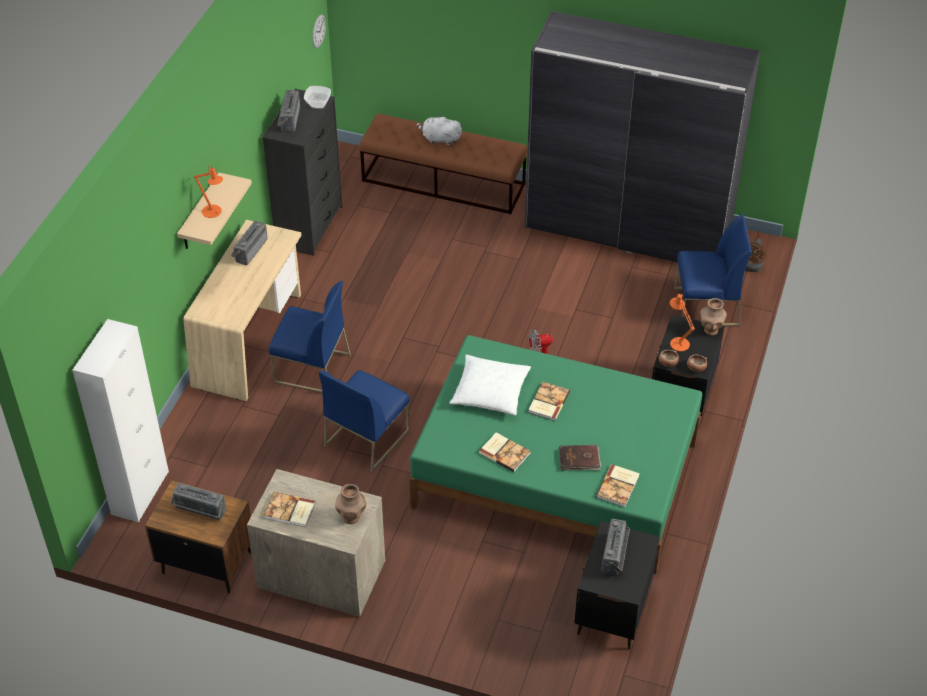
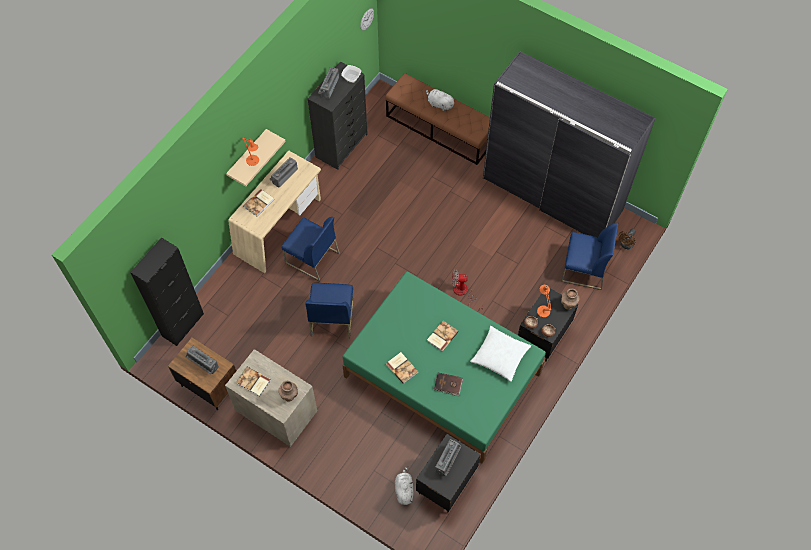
camera: 15 degrees right, 15 degrees up
(140, 493) = (183, 325): white cabinet -> black cabinet
(367, 437) = (332, 318): blue chair -> blue chair turned 45 degrees counterclockwise
(490, 391) = (407, 319): white pillow -> white pillow (500, 356)
(553, 634) = (404, 489): none -> white plush toy
(618, 486) = (466, 411): book -> book (259, 203)

